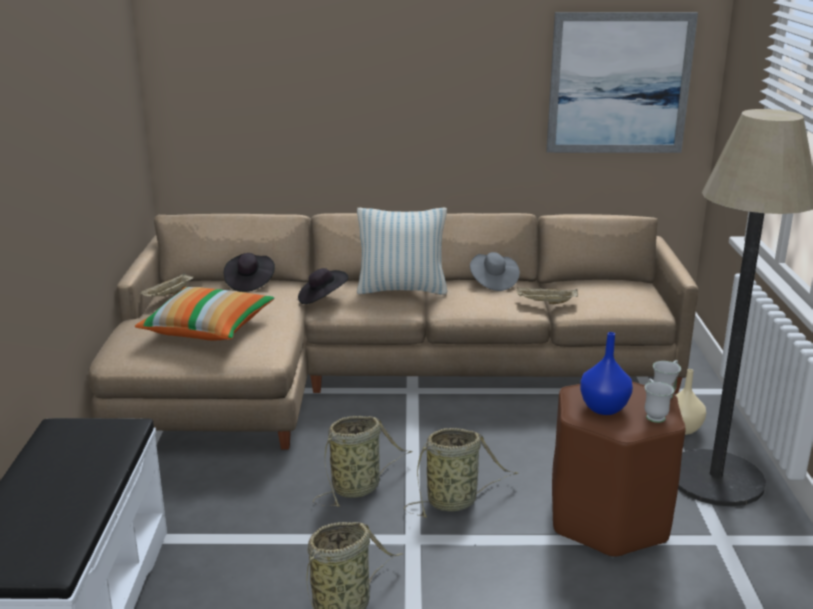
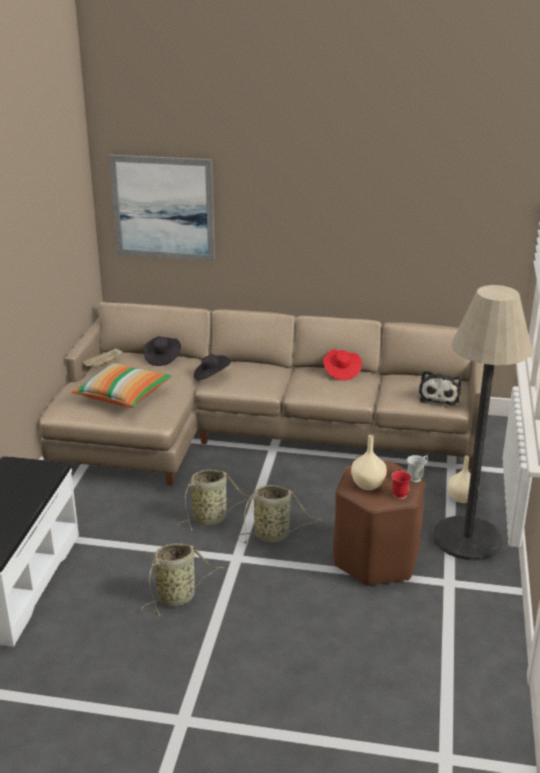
camera: 10 degrees right, 5 degrees up
(402, 289) = (271, 373): pillow -> none
(493, 282) = (341, 372): grey hat -> red hat
(545, 303) = (374, 393): beige tray -> none
(603, 408) = (367, 484): blue vase -> beige vase
(619, 84) = (452, 225): picture -> picture (163, 208)
(630, 300) = (439, 396): none -> plush toy
(653, 415) = (399, 493): white mug -> red mug

